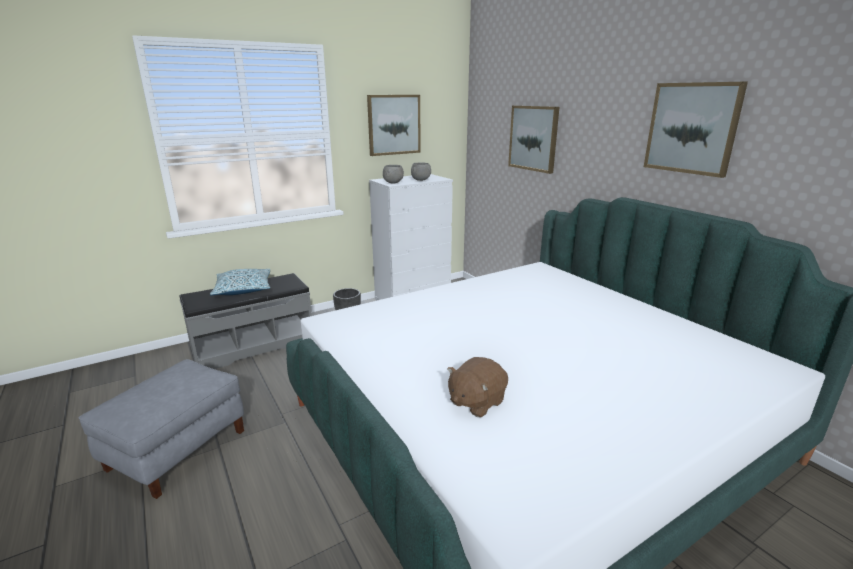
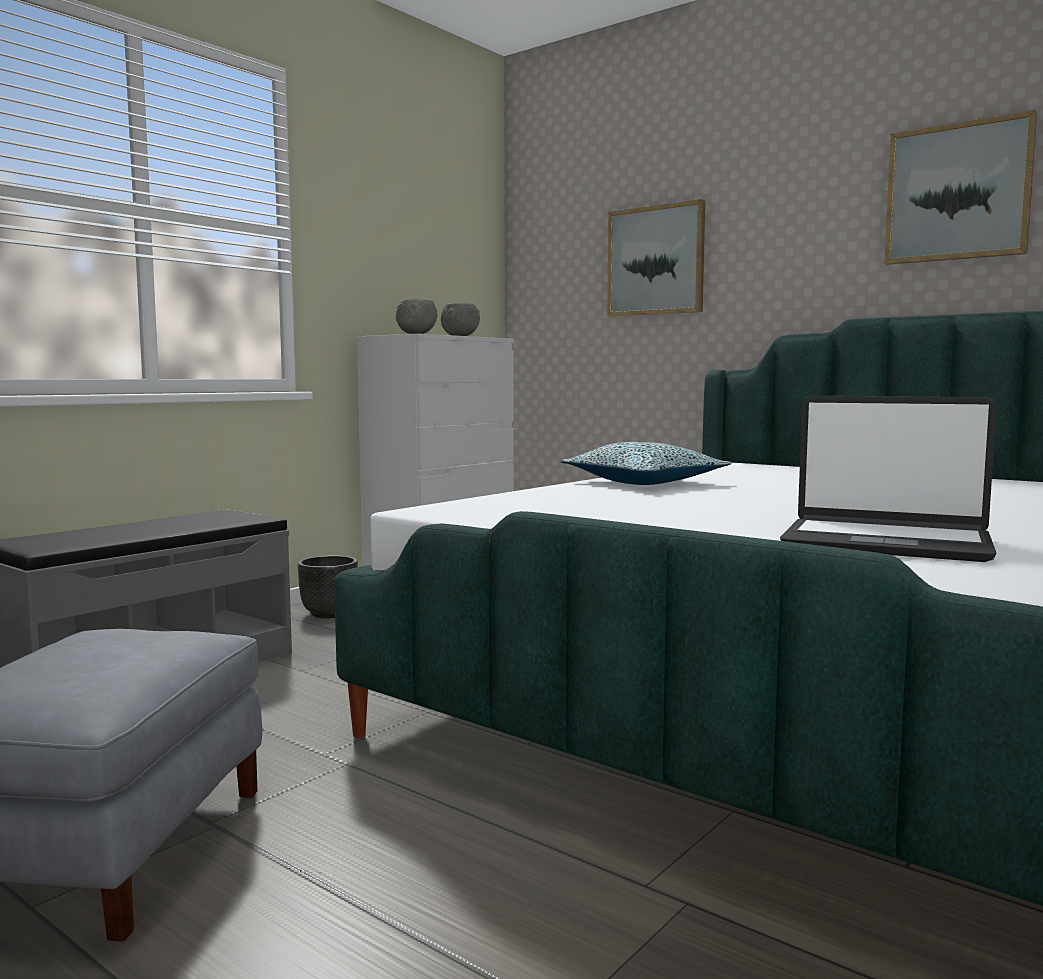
camera: 20 degrees left, 15 degrees down
(243, 289) = (136, 528): pillow -> pillow (644, 482)
(394, 125) = (396, 241): picture -> none
(476, 402) = (886, 542): brown plush toy -> laptop

